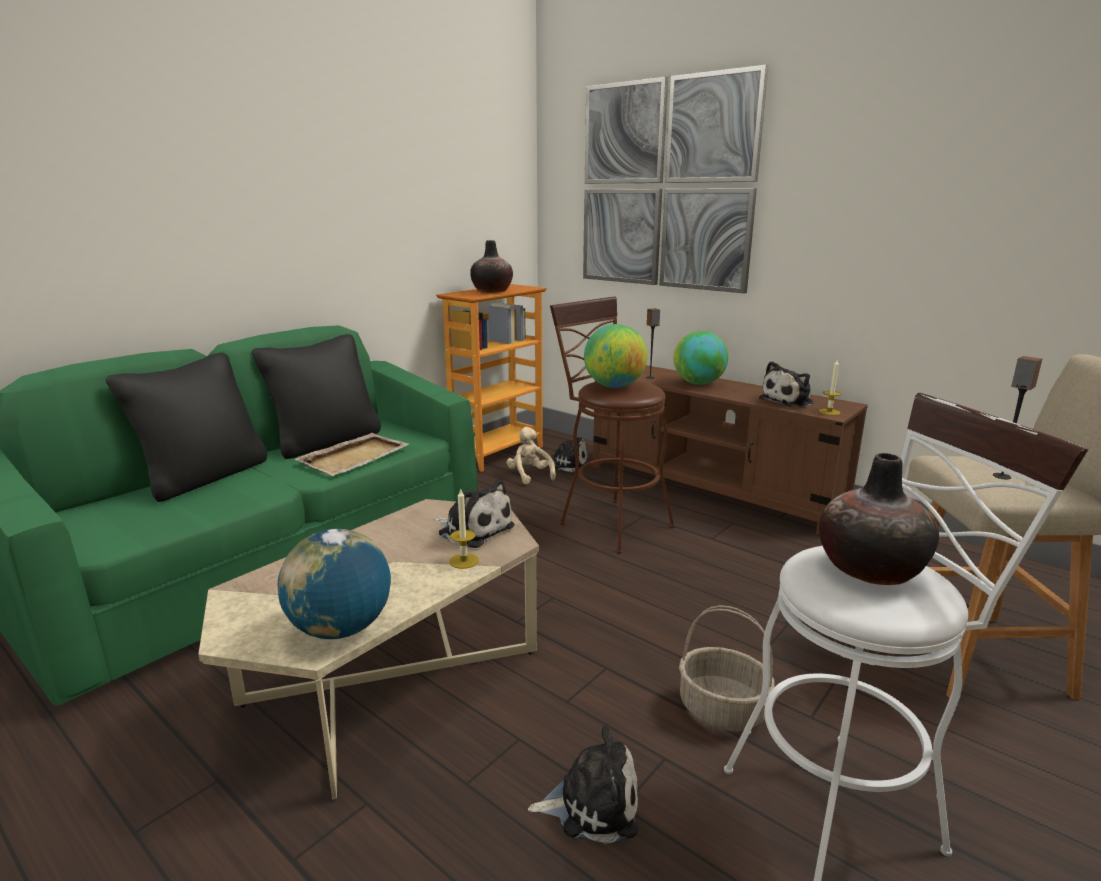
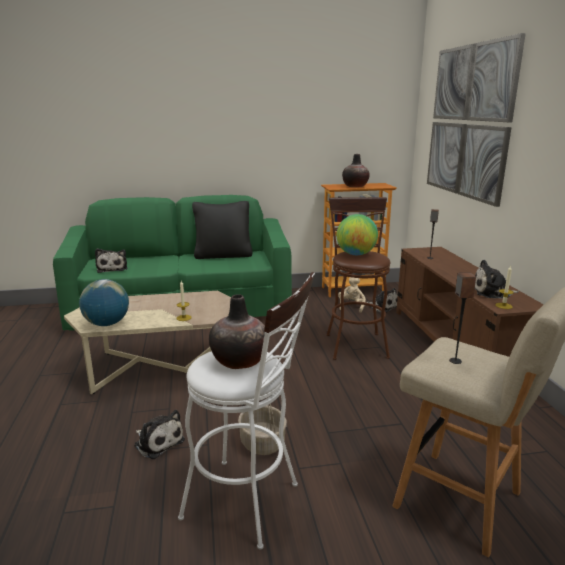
camera: 40 degrees right, 0 degrees up
(204, 477) = (157, 258): black pillow -> none
(355, 457) = (220, 264): beige tray -> none
(473, 530) = (210, 308): plush toy -> plush toy (112, 268)
(698, 383) = (454, 268): globe -> none

